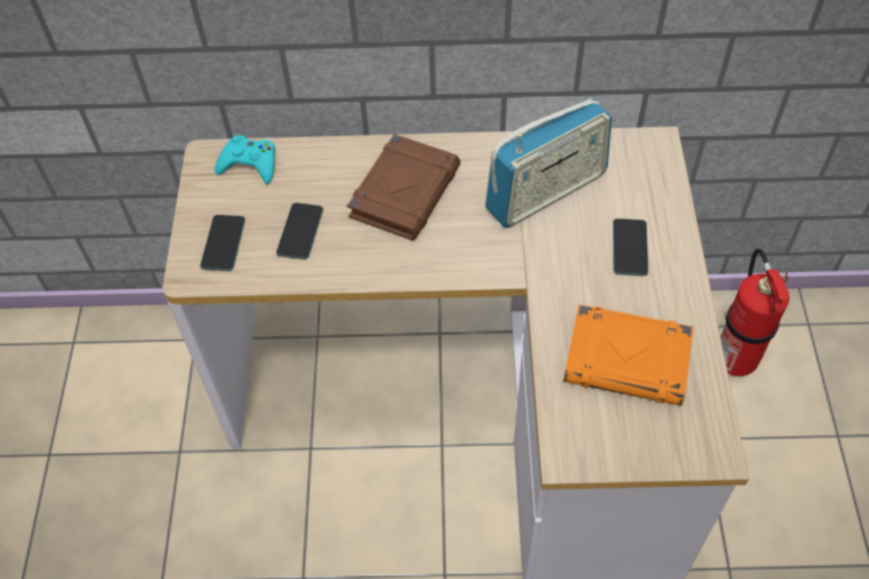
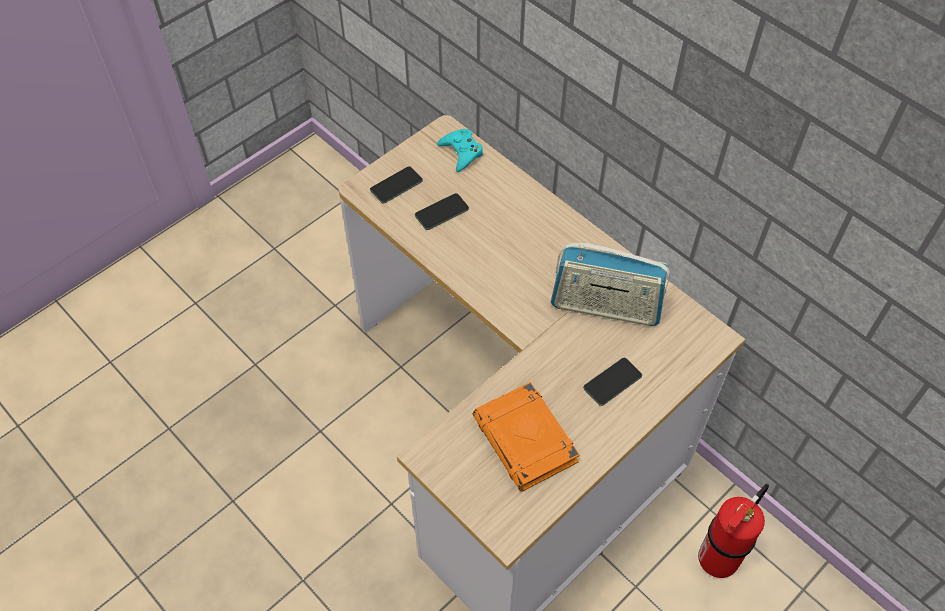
camera: 45 degrees right, 0 degrees up
(404, 191) = (524, 237): brown book -> none

